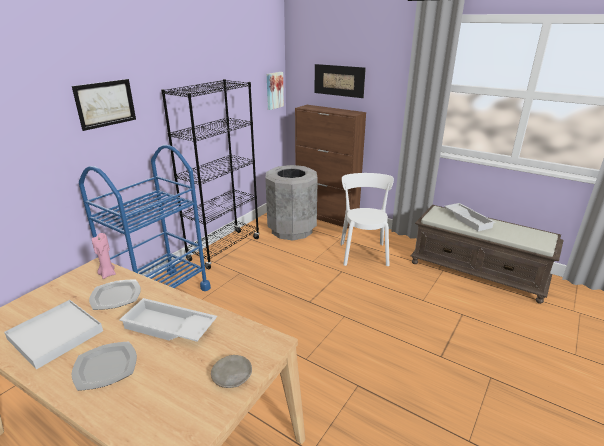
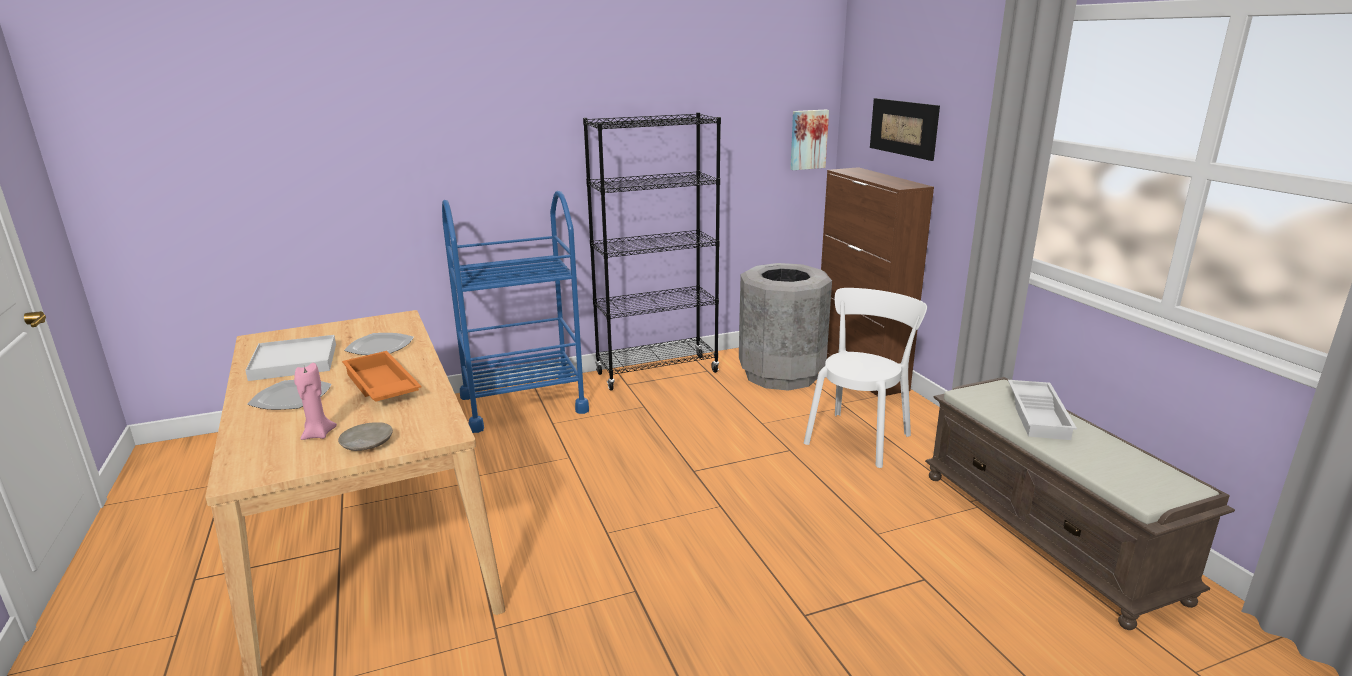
camera: 35 degrees right, 5 degrees down
(105, 104) = (499, 129): picture -> none
(107, 274) = (401, 326): pink candle -> pink candle (318, 434)
(168, 328) = (380, 386): white tray -> orange tray

